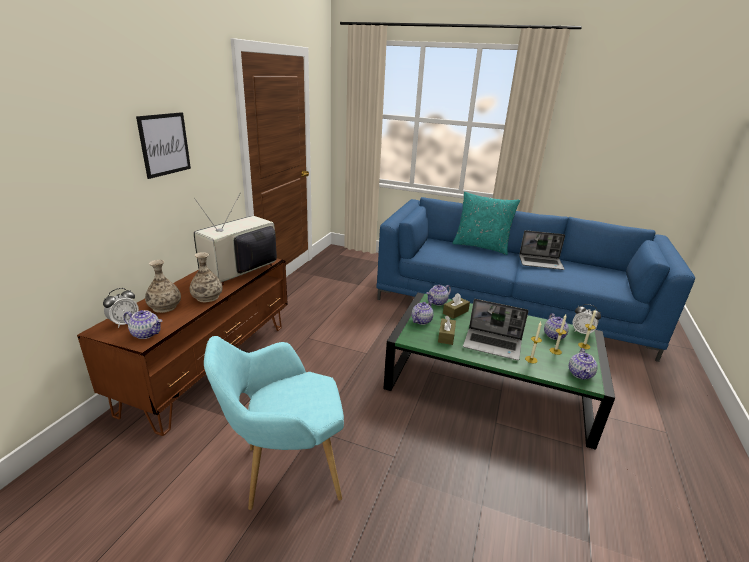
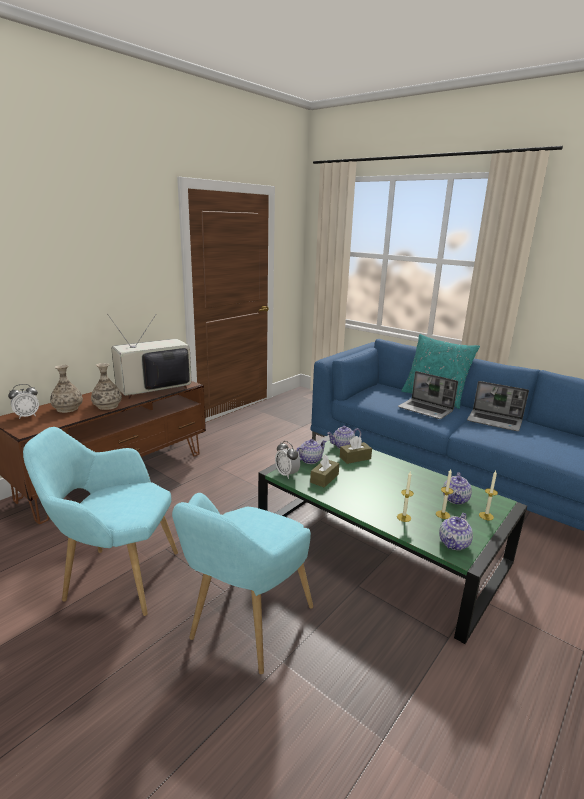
camera: 20 degrees right, 5 degrees down
(146, 333) = (35, 426): teapot -> none
(164, 144) = (94, 266): picture -> none
(433, 484) = (245, 627): none -> turquoise armchair
(493, 345) = (371, 495): laptop -> laptop (426, 410)
(582, 332) = (496, 502): alarm clock -> alarm clock (287, 474)

